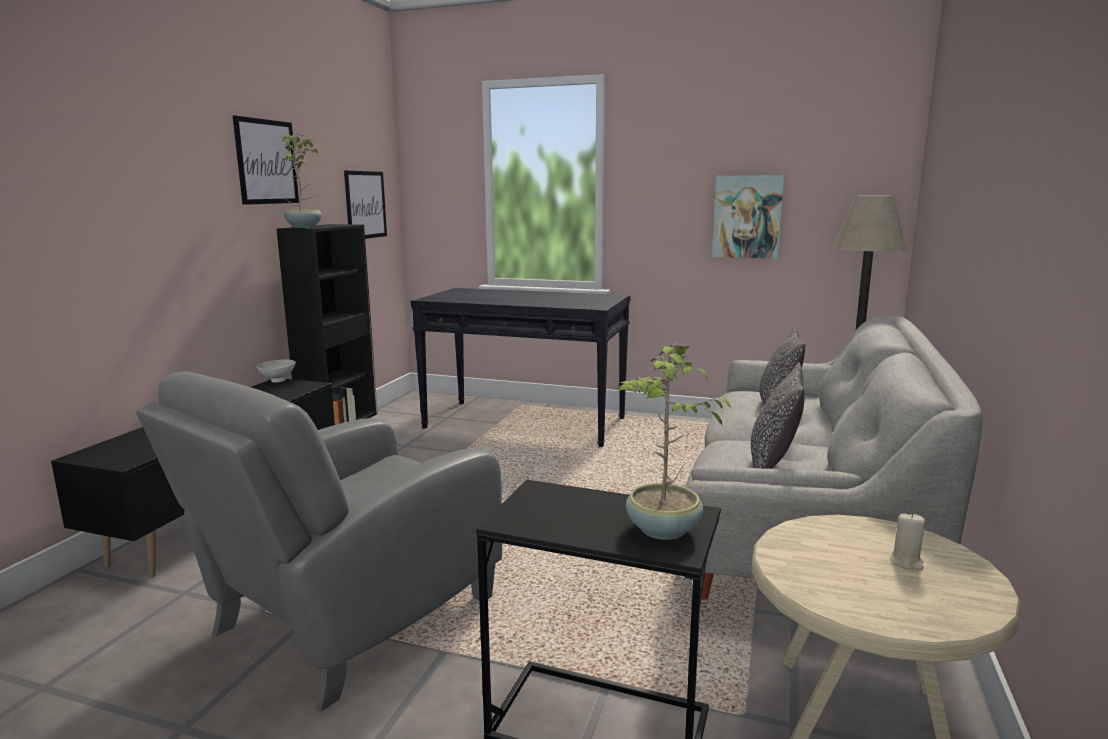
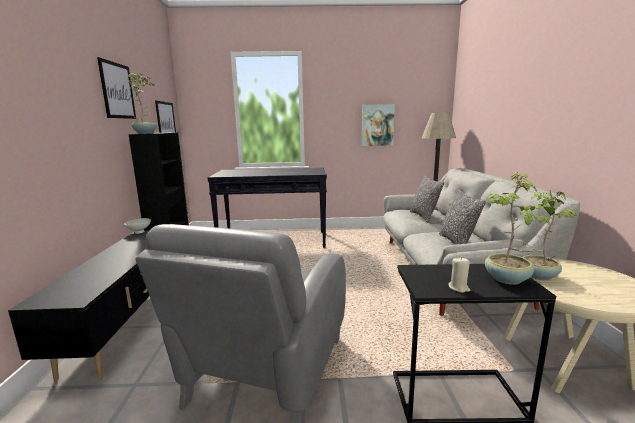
camera: 20 degrees left, 0 degrees up
(808, 544) = (537, 275): none -> potted plant
(906, 561) = (584, 275): beige candle -> beige candle (459, 288)

